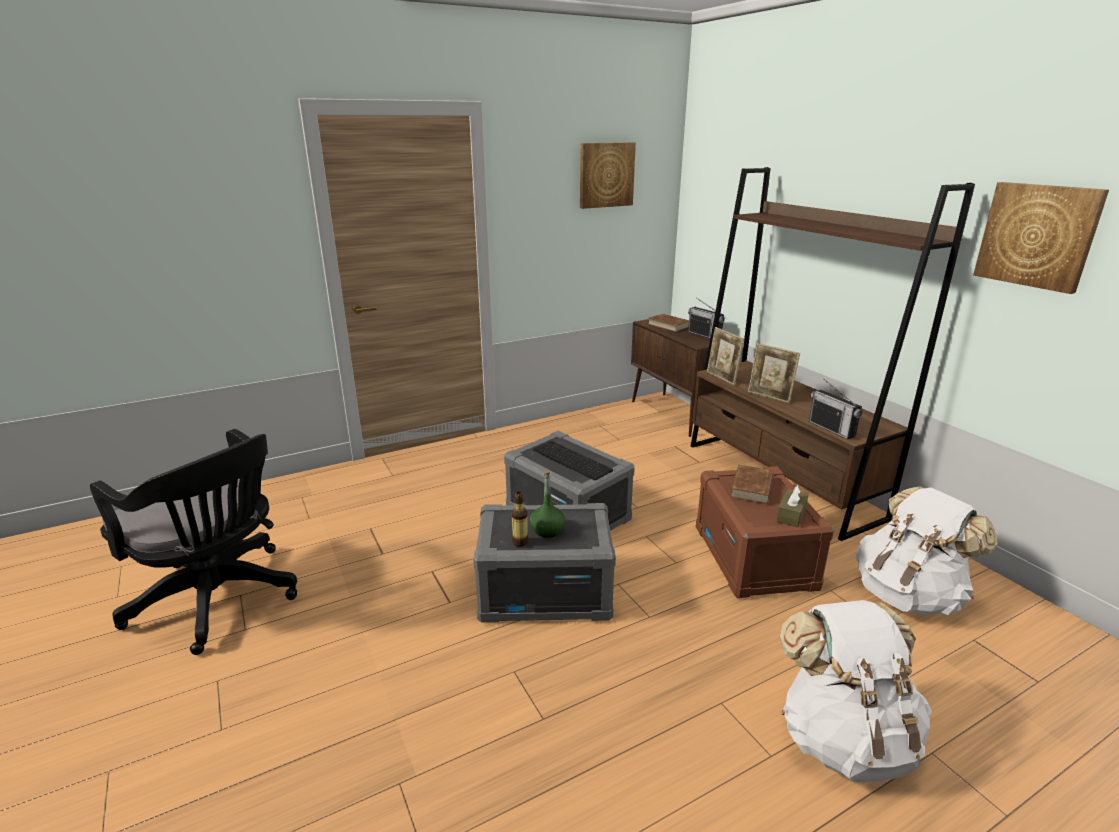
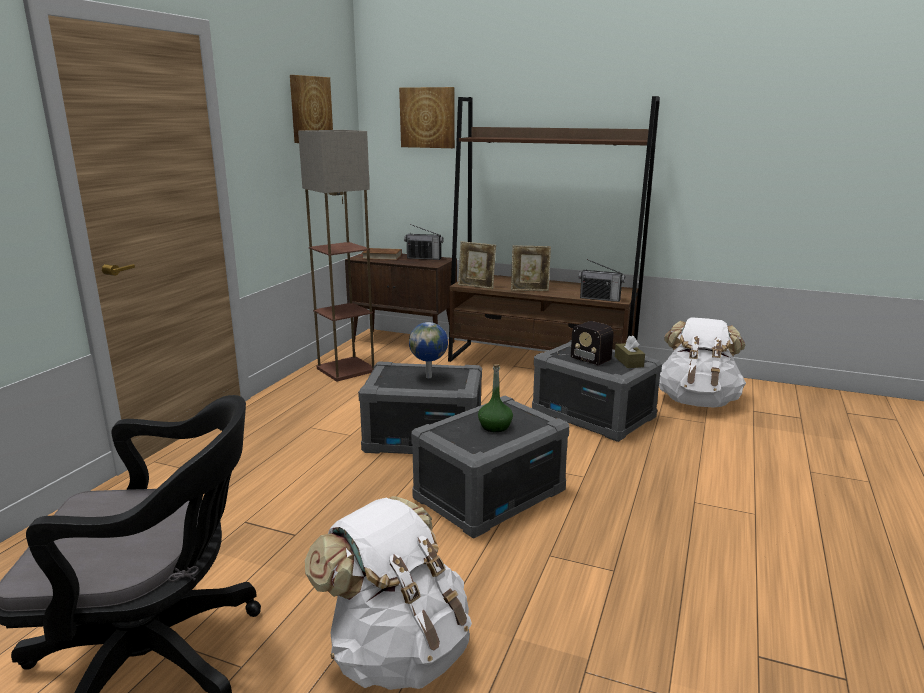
camera: 40 degrees left, 5 degrees down
(520, 542) = (490, 441): bottle -> none
(573, 460) = (429, 377): keyboard -> globe
(594, 426) = (346, 369): none -> floor lamp
(752, 487) = (582, 354): brown book -> radio
(755, 558) = (594, 415): brown storage box -> grey storage box
(844, 738) = (771, 486): white backpack -> white backpack (398, 652)
(1037, 235) = (705, 129): picture -> picture (428, 117)

